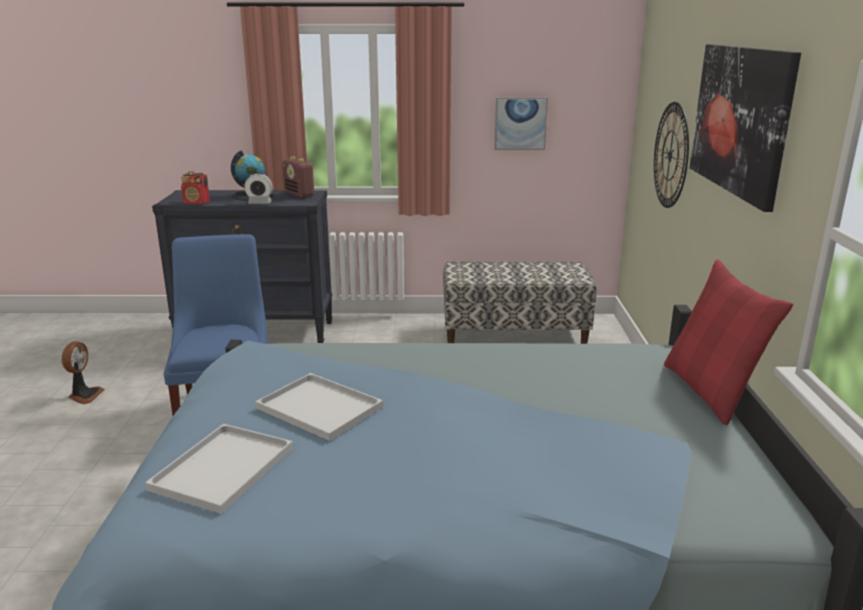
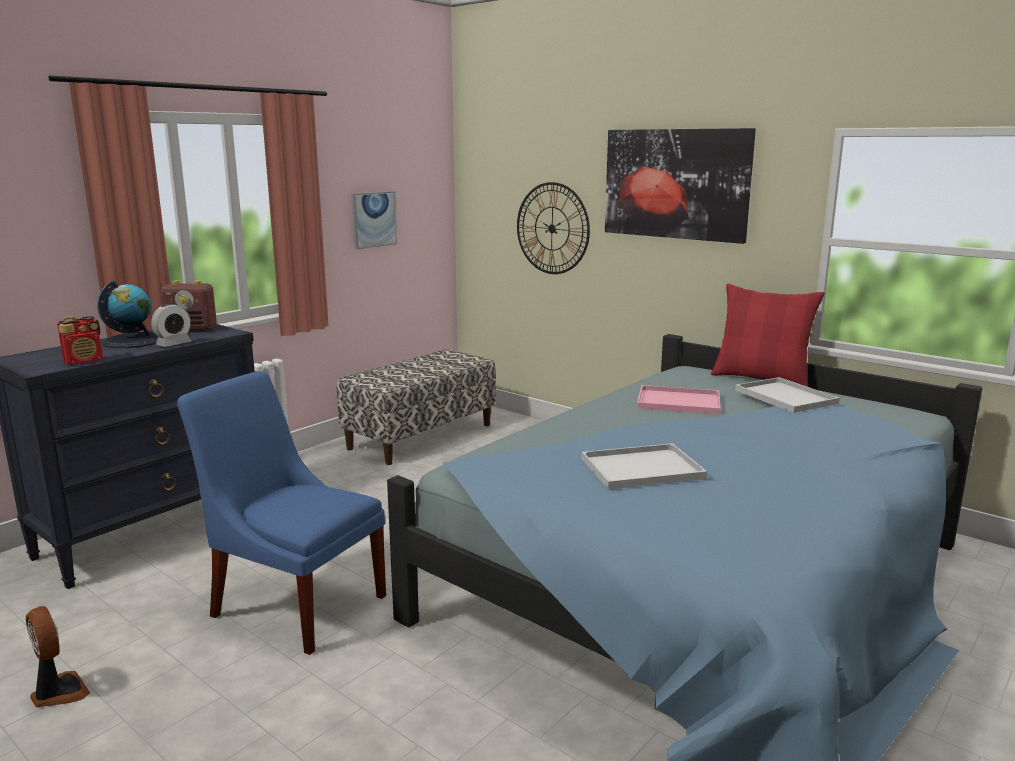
camera: 50 degrees left, 5 degrees down
(223, 466) = (702, 524): white tray -> white tray (783, 396)
(540, 374) = (676, 402): none -> pink tray

